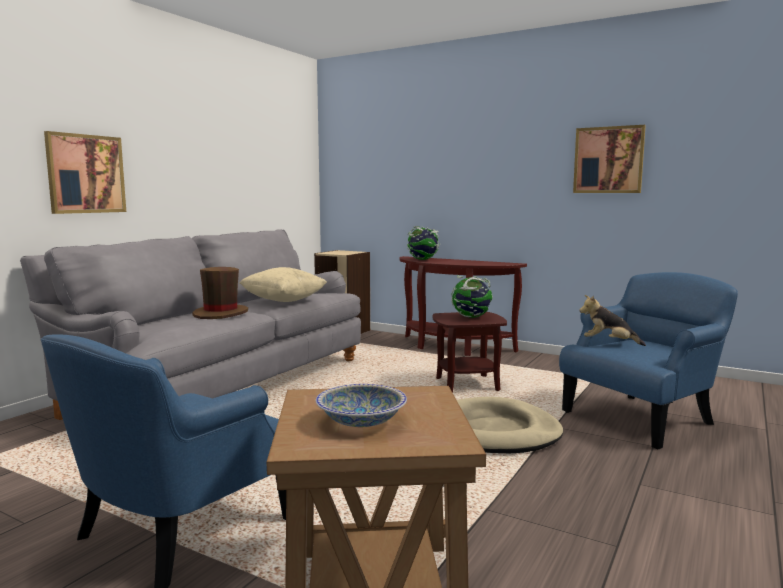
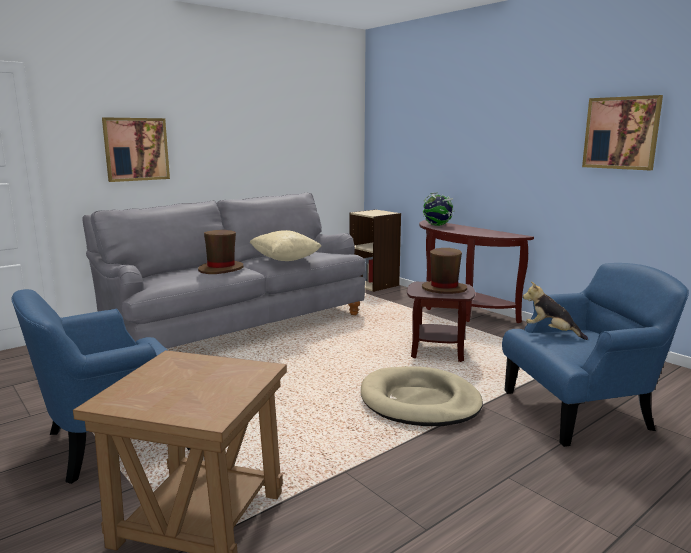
camera: 20 degrees right, 5 degrees up
(361, 421) = (175, 387): bowl -> none
(471, 317) = (444, 289): globe -> brown hat

